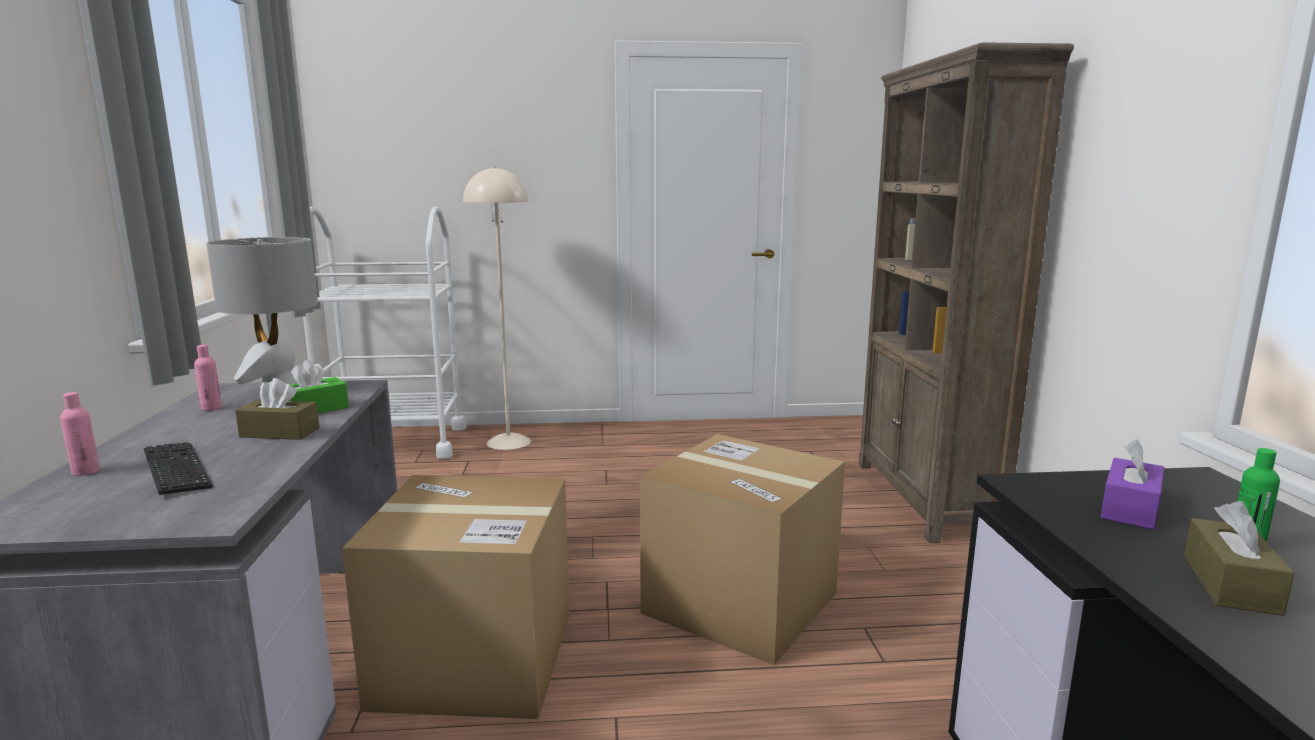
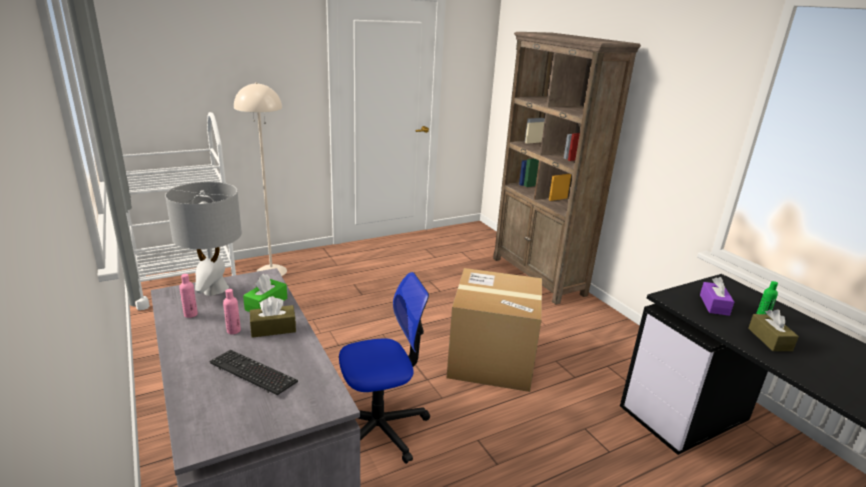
camera: 25 degrees left, 10 degrees up
(85, 471) = (191, 387): pink bottle -> pink bottle (233, 331)
(475, 659) = (380, 428): cardboard box -> office chair

